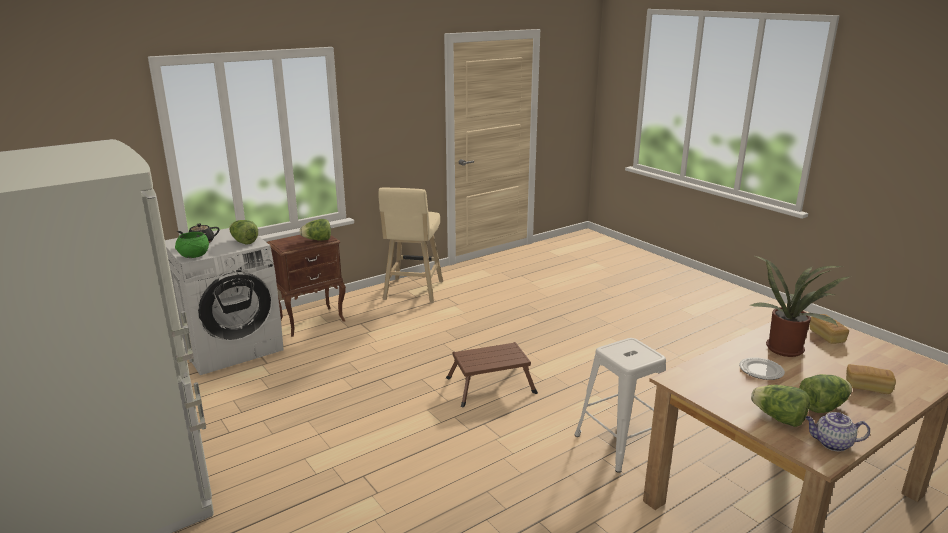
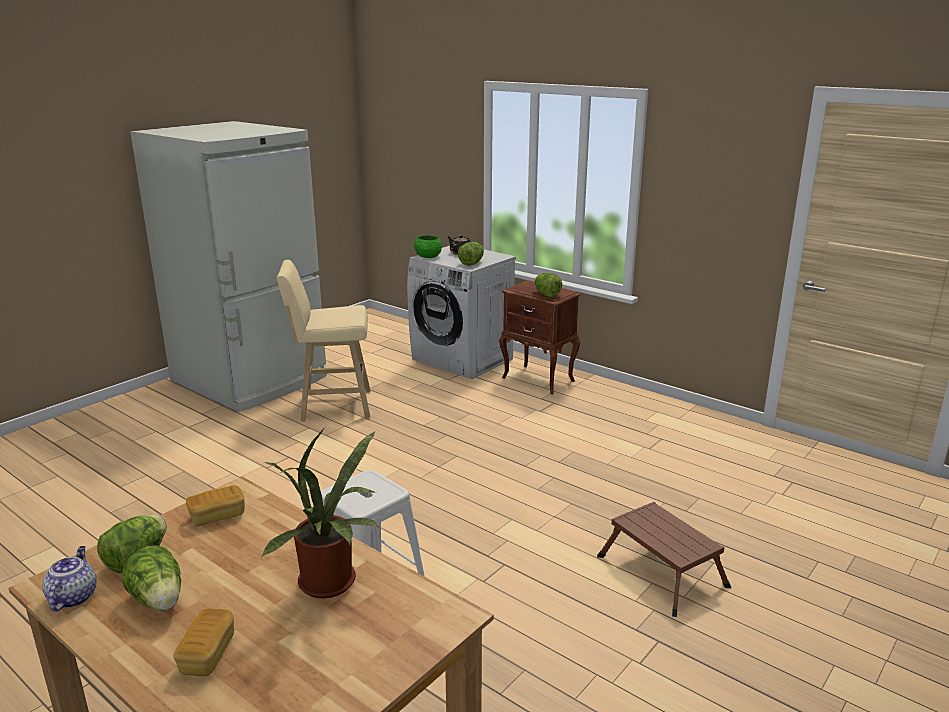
camera: 75 degrees right, 0 degrees up
(412, 292) = (656, 415): beige stool -> beige stool (332, 406)
(491, 385) = (463, 499): brown step ladder -> brown step ladder (662, 571)
(760, 371) = (259, 555): plate -> none
(826, 336) = (382, 634): bread -> bread (217, 516)

